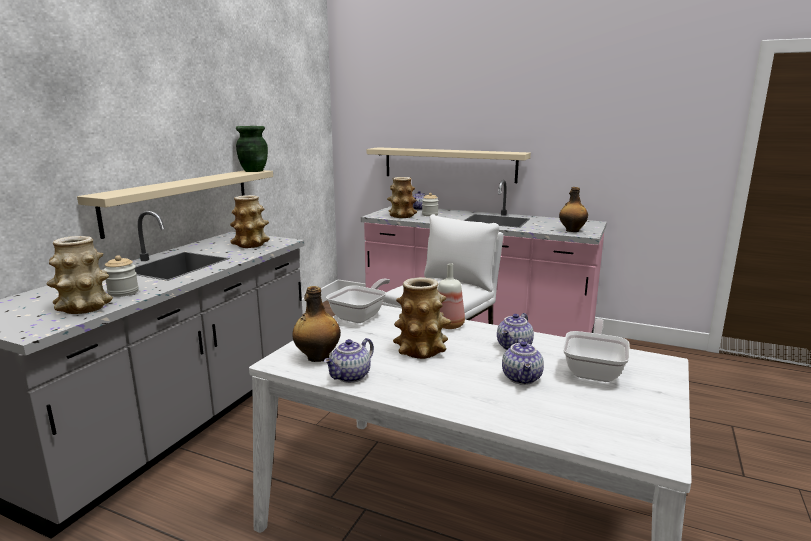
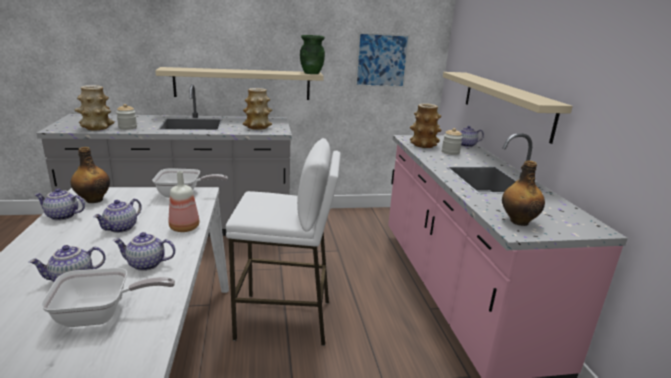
camera: 55 degrees right, 5 degrees up
(293, 147) = (381, 60): none -> picture
(421, 350) = (121, 228): vase -> teapot

